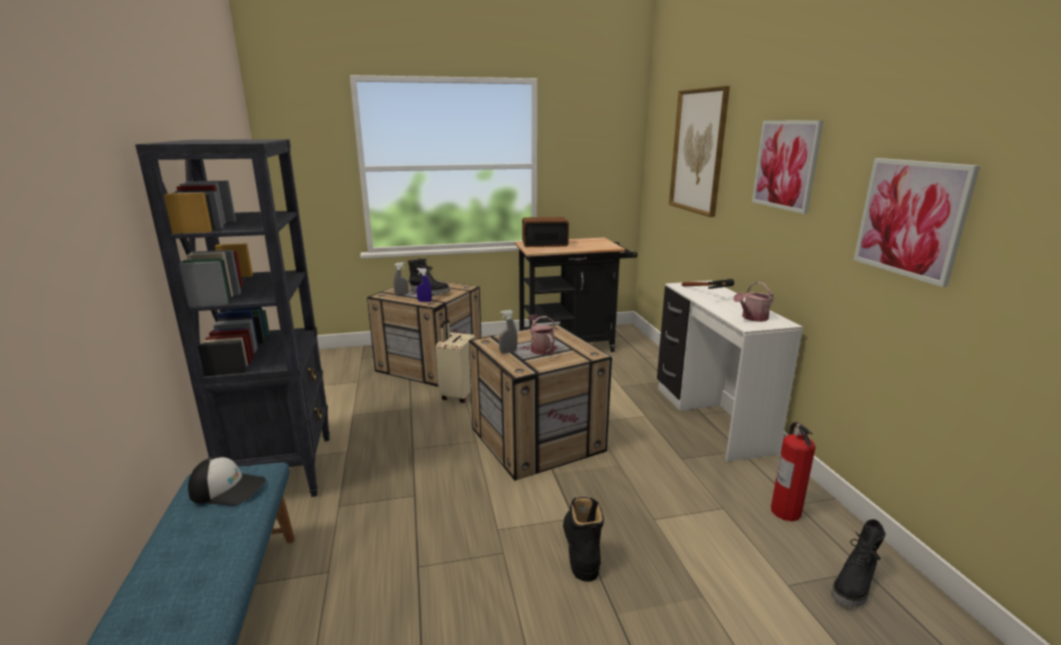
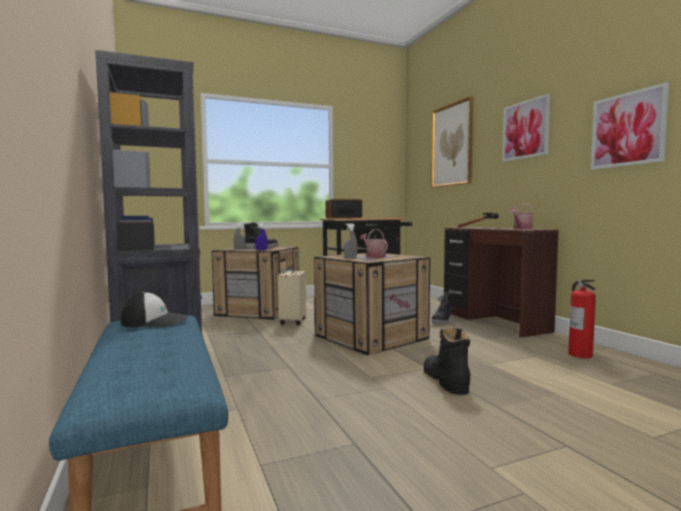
camera: 10 degrees left, 15 degrees down
(710, 418) = (492, 321): white desk -> brown desk
(855, 586) = (656, 380): black boot -> black boot (443, 322)

